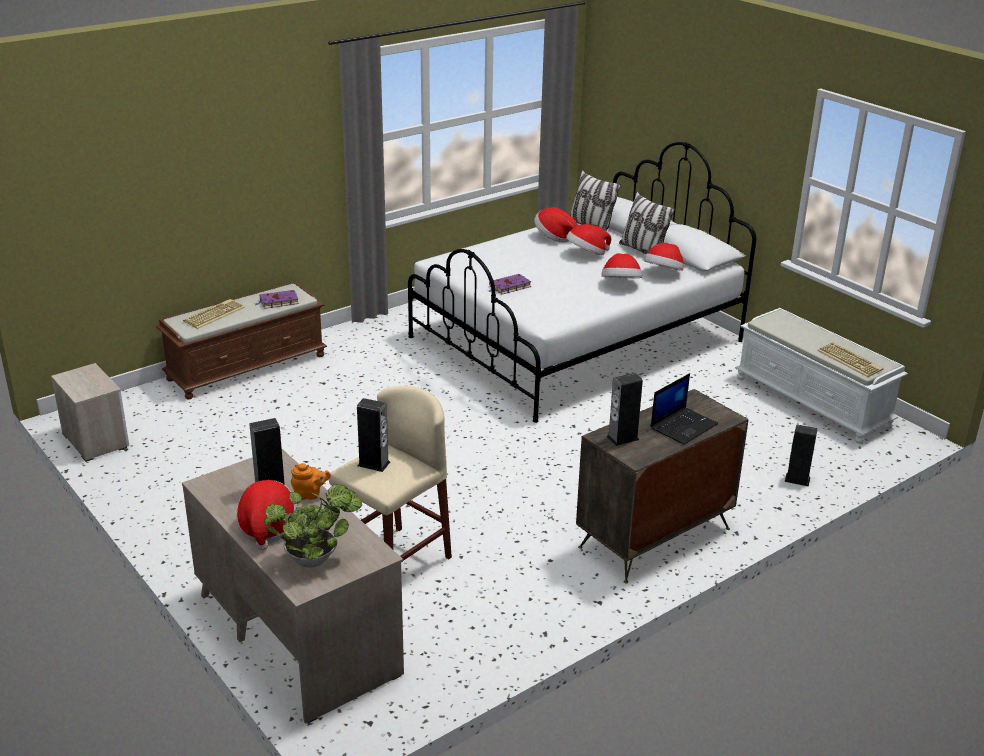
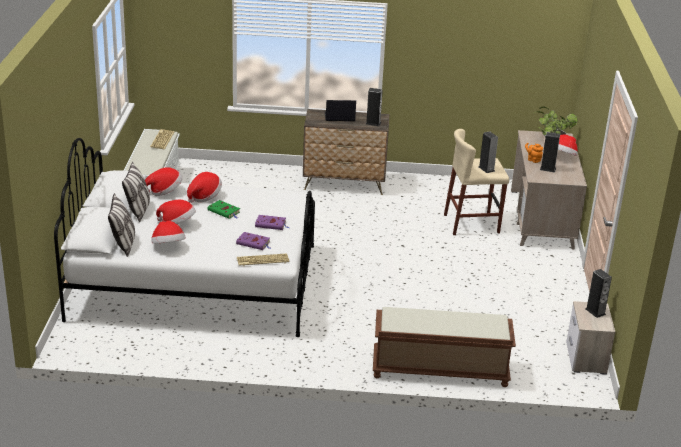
camera: 140 degrees left, 0 degrees up
(214, 314) = (469, 326): keyboard -> keyboard (262, 261)
(278, 302) = (413, 316): purple book -> purple book (254, 243)
(573, 280) = (224, 211): none -> green book
(797, 479) = (239, 172): speaker -> speaker (595, 311)

